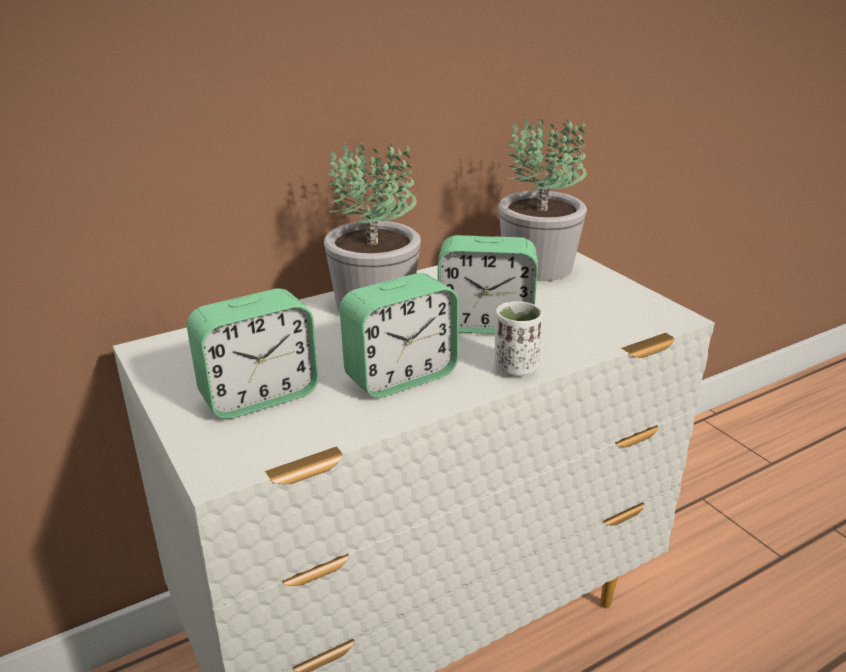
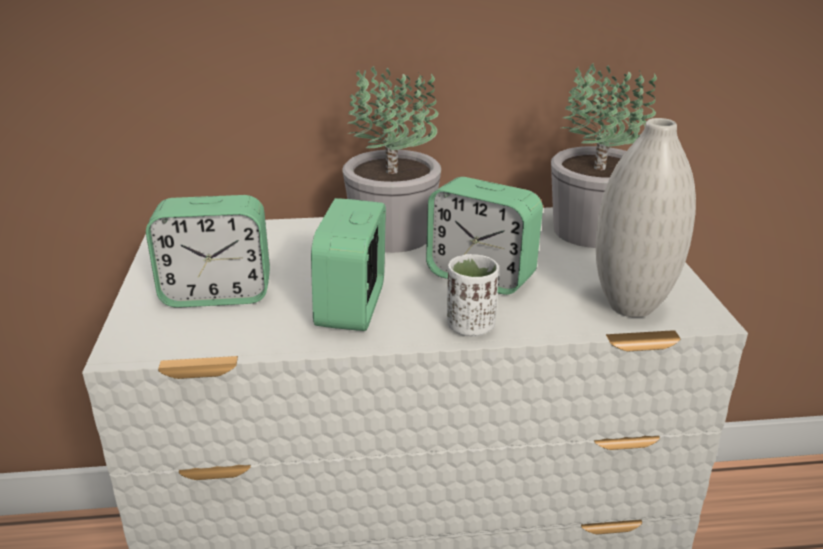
camera: 25 degrees right, 0 degrees up
(400, 376) = (352, 307): alarm clock -> alarm clock turned 105 degrees clockwise
(621, 322) = (631, 307): none -> white vase

